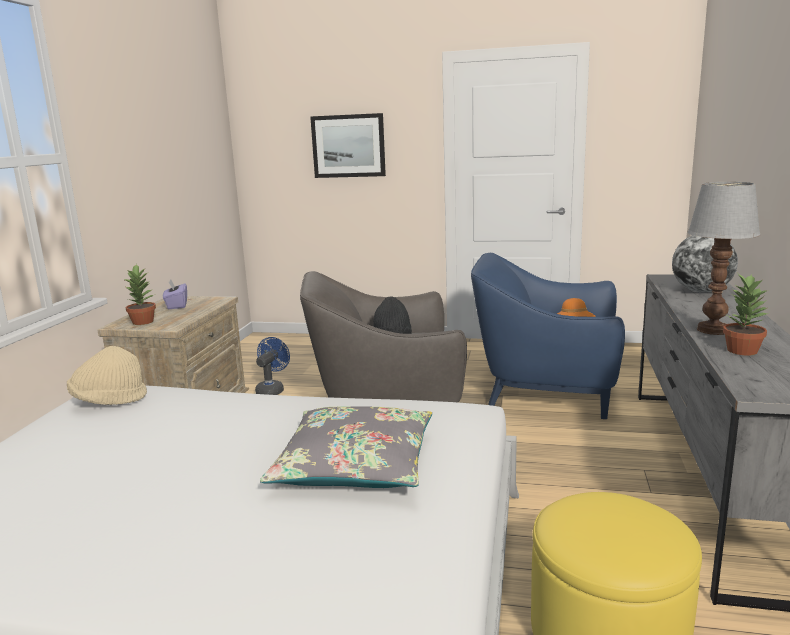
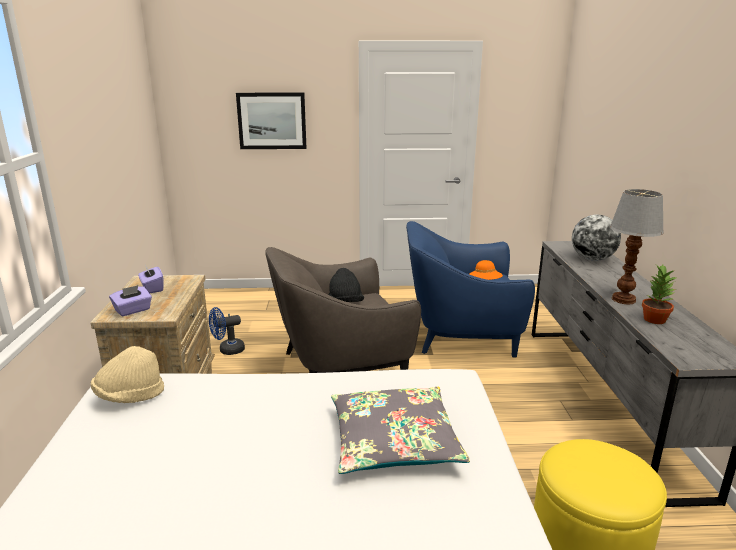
camera: 15 degrees left, 5 degrees up
(143, 322) = (133, 310): potted plant -> purple tissue box
(272, 390) = (227, 350): blue fan -> blue fan turned 120 degrees counterclockwise

